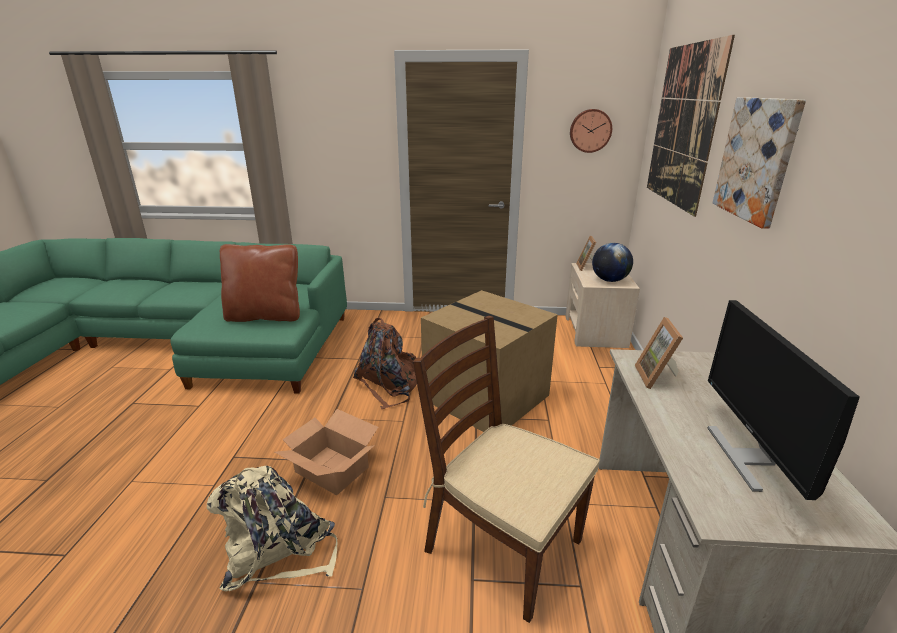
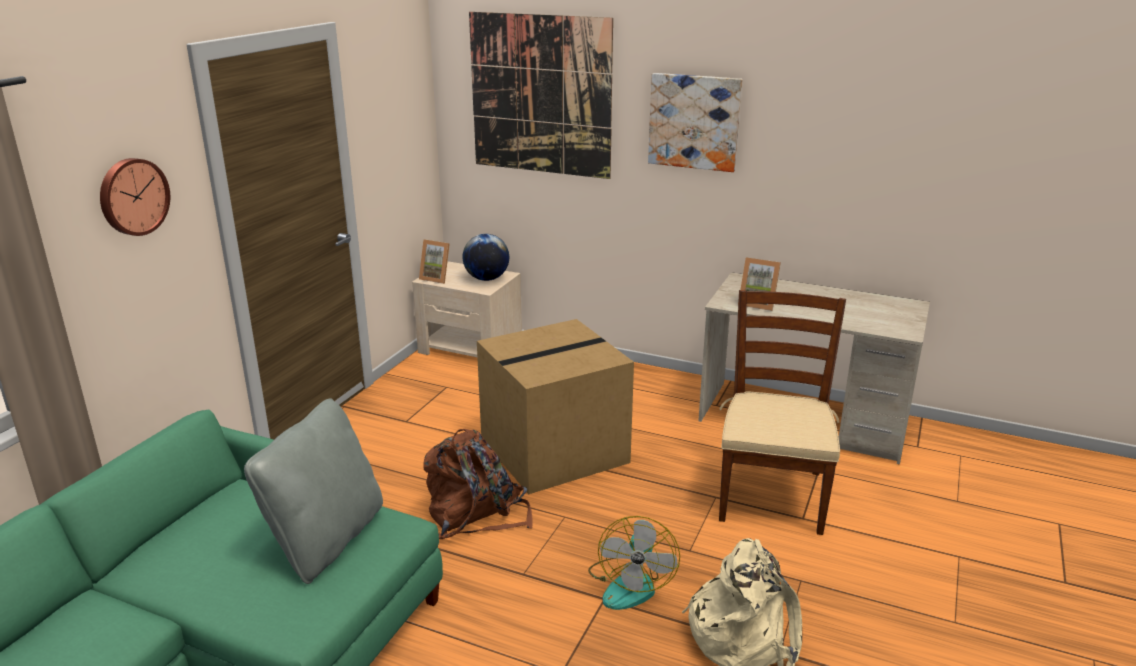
camera: 70 degrees left, 0 degrees up
(265, 316) = (326, 540): brown pillow -> grey pillow
(331, 470) = (630, 584): cardboard box -> fan
(502, 545) = (771, 494): brown chair -> brown chair turned 135 degrees clockwise
(590, 130) = (398, 112): wall clock -> wall clock (132, 196)
(747, 456) = (856, 309): monitor -> none

